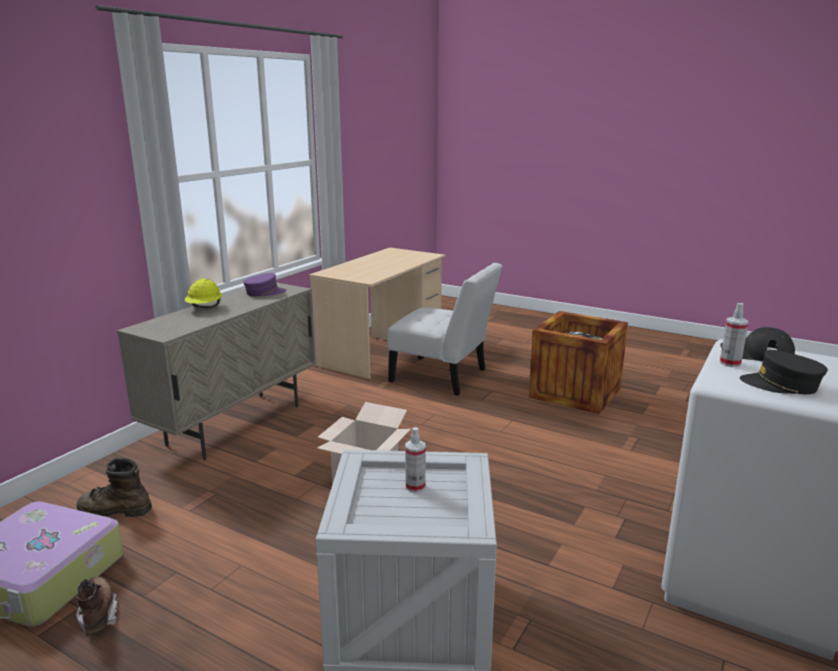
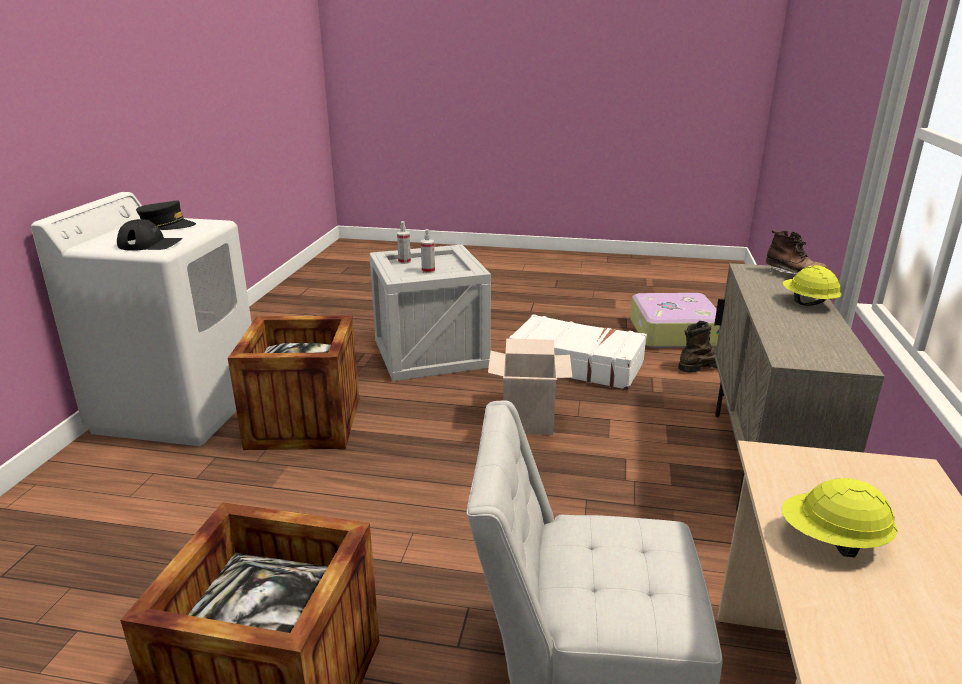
camera: 160 degrees right, 5 degrees up
(98, 614) = (610, 327): brown boot -> brown boot (793, 275)
(242, 548) = (576, 364): none -> white suitcase
(265, 292) = (812, 342): purple cap -> none
(386, 268) = (832, 541): none -> yellow hard hat
(588, 531) = (304, 422): none -> crate
(730, 363) = (187, 235): spray bottle -> spray bottle (404, 261)

